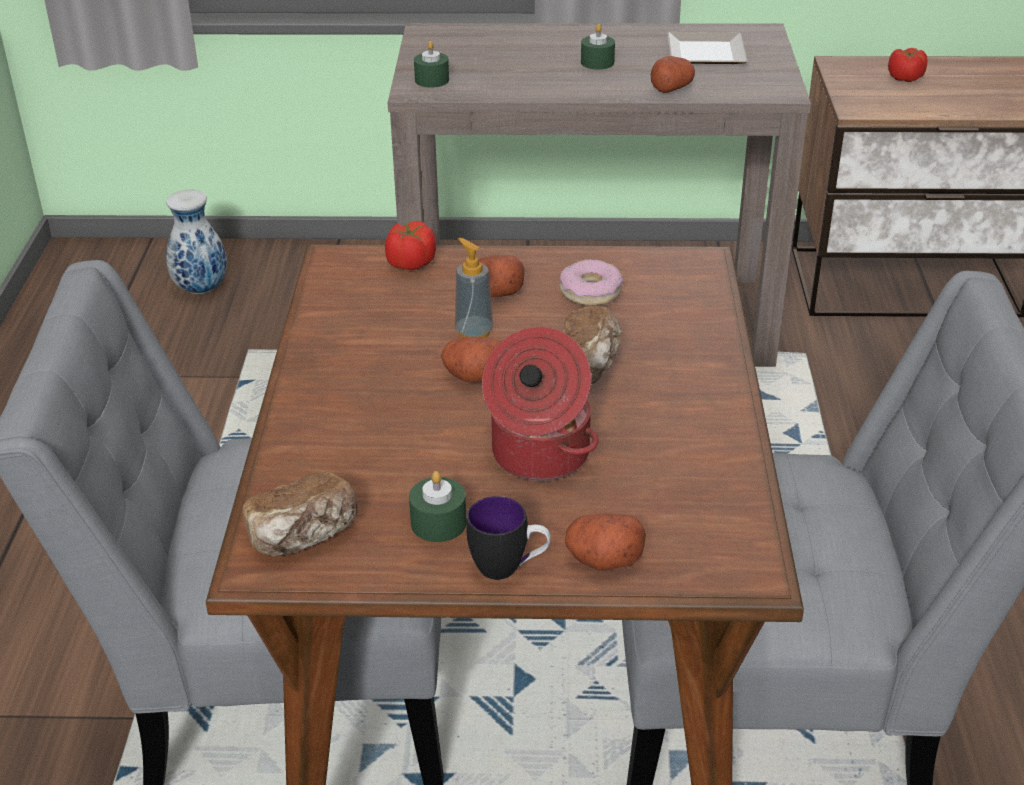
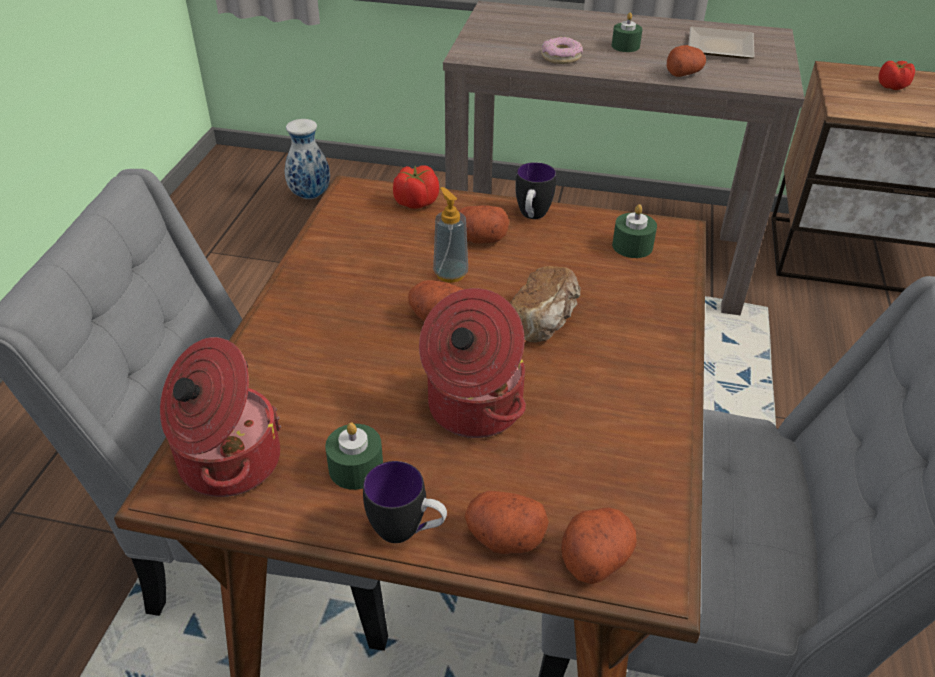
camera: 10 degrees right, 5 degrees up
(304, 536) = (227, 461): bread -> cooking pot
(432, 80) = (484, 47): green candle -> green candle (632, 246)
(544, 264) = (532, 217): none -> mug
(590, 292) = (566, 248): donut -> donut (560, 57)
(694, 562) = (595, 556): none -> potato

